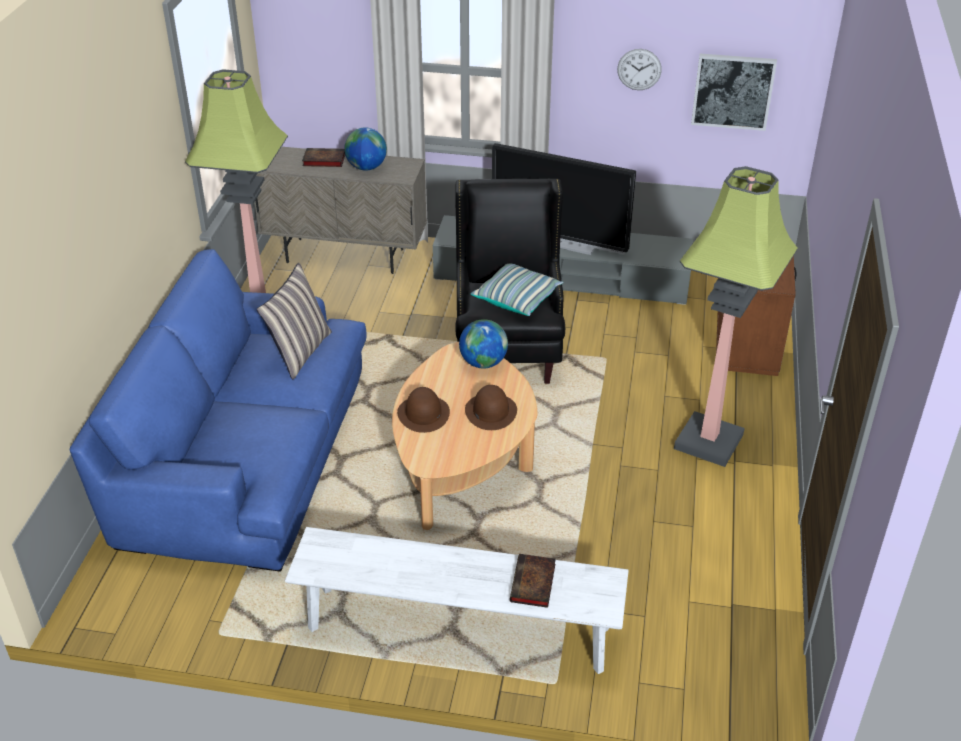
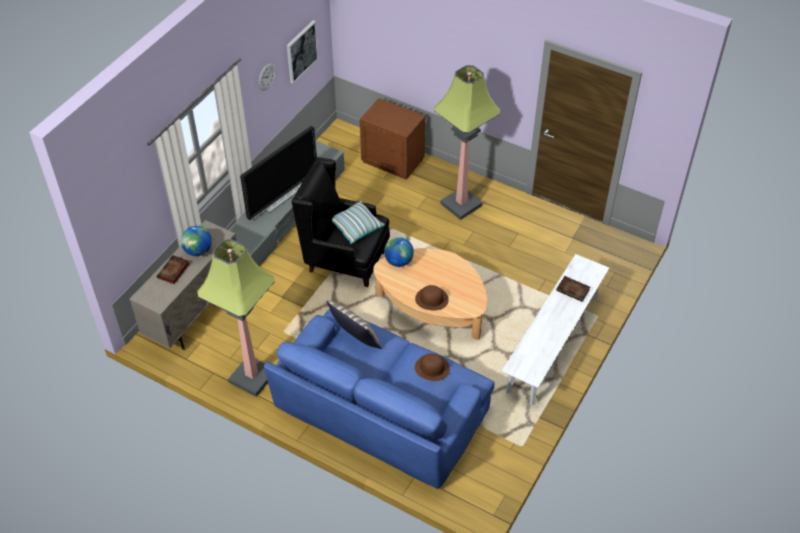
camera: 70 degrees left, 10 degrees up
(490, 411) = (442, 270): brown hat -> brown hat (432, 368)

